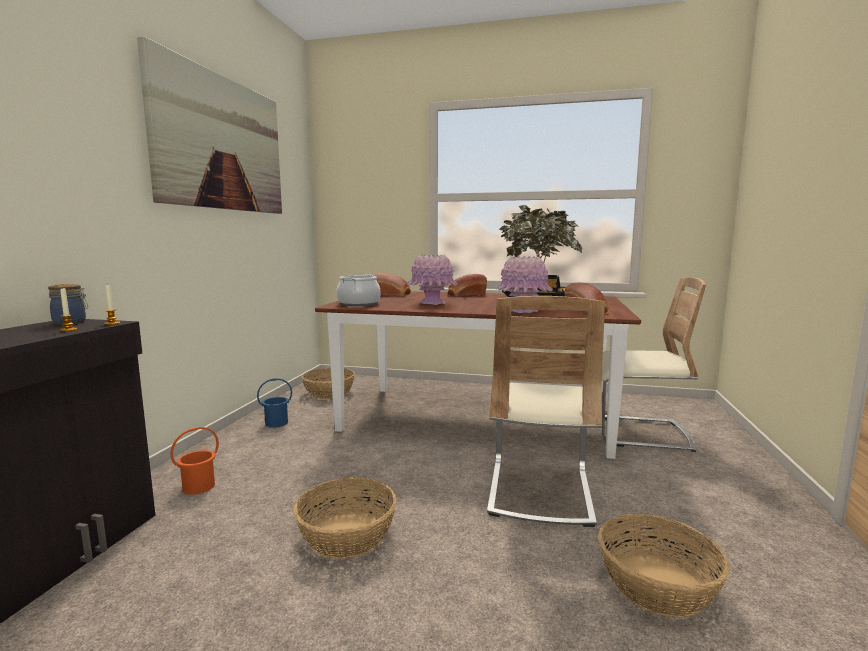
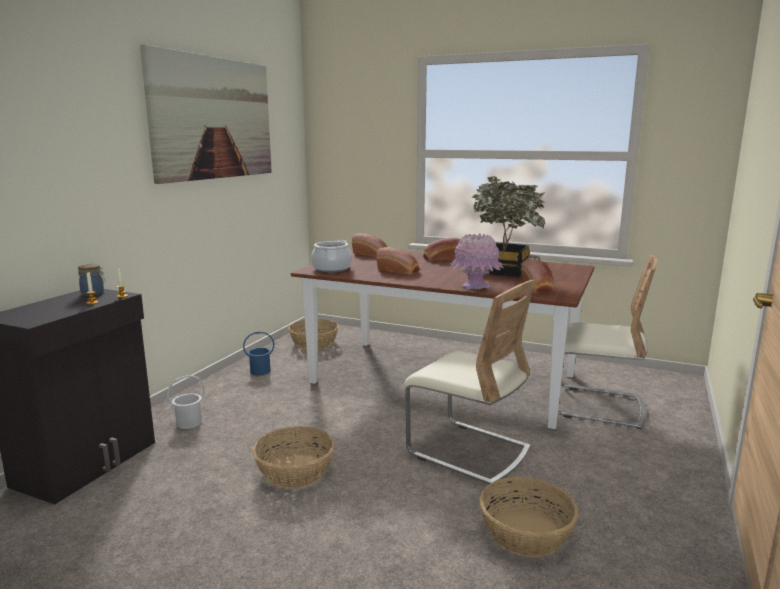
camera: 10 degrees right, 5 degrees up
(198, 486) = (188, 423): orange bucket -> white bucket
(432, 303) = (399, 271): pink vase -> bread
(539, 491) = (468, 451): beige chair -> beige chair turned 75 degrees counterclockwise

